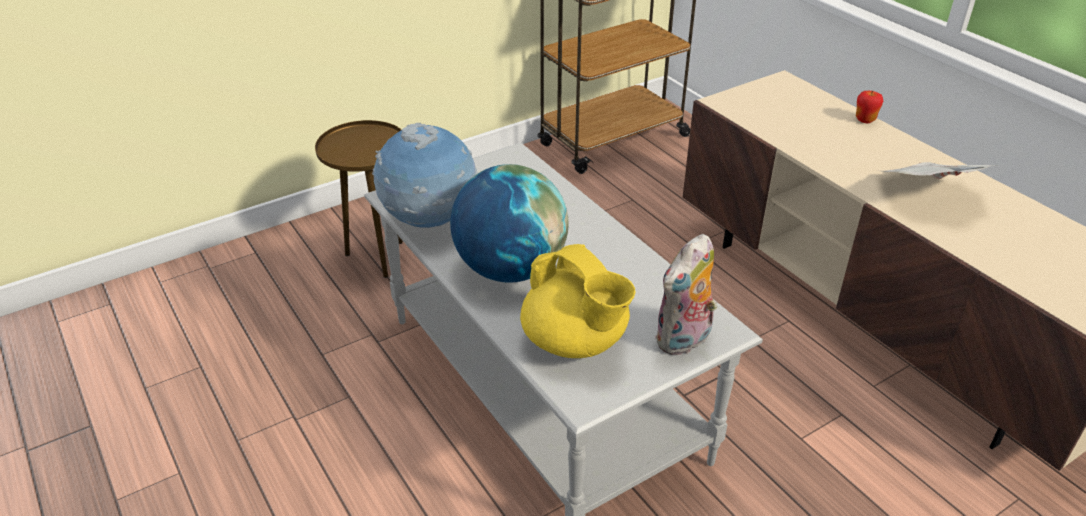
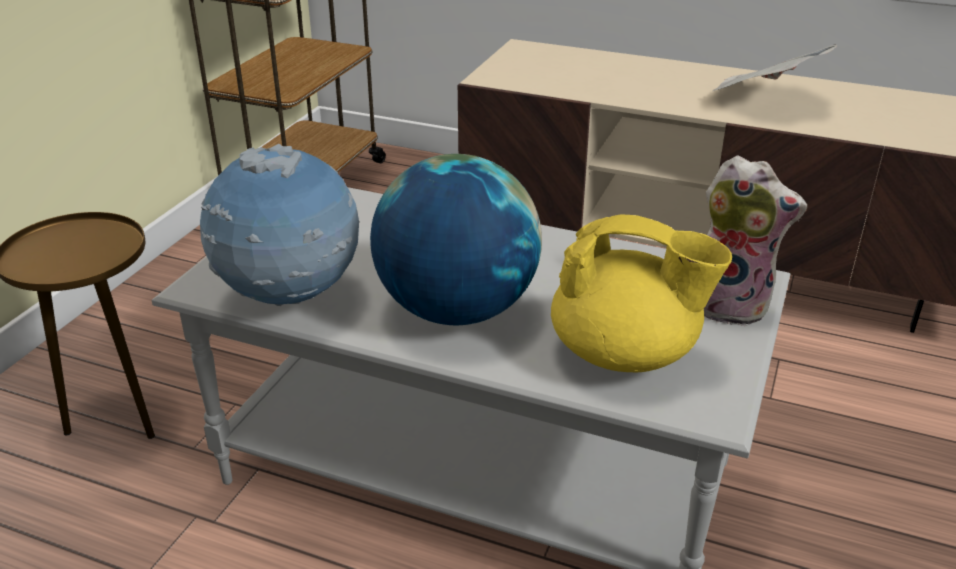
camera: 35 degrees left, 5 degrees down
(684, 341) = (729, 304): plush toy -> plush toy turned 75 degrees counterclockwise
(865, 120) = (635, 59): apple -> none

